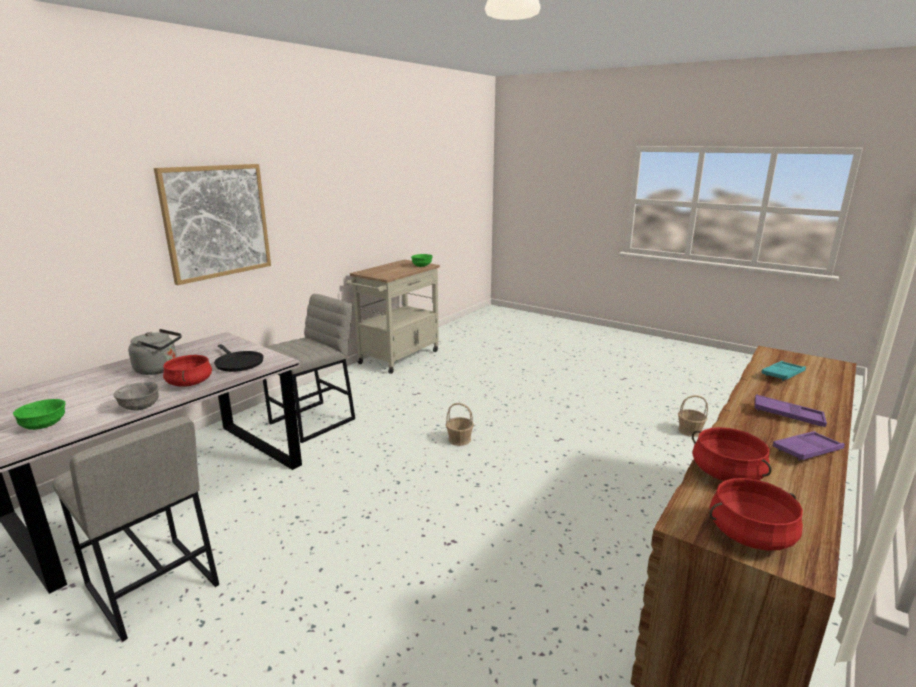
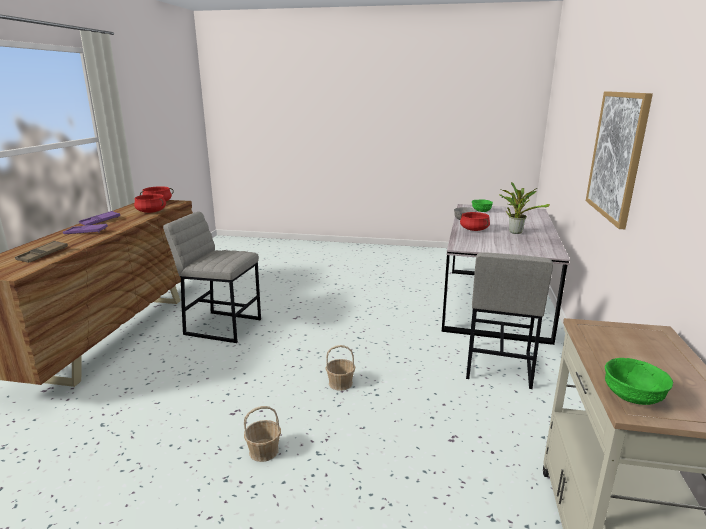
camera: 155 degrees right, 0 degrees up
(154, 587) = (417, 279): grey chair -> grey chair (221, 326)
(159, 369) = (515, 232): grey kettle -> potted plant
(238, 363) = (480, 241): black frying pan -> none
(689, 431) = (48, 476): basket -> basket (264, 451)
(782, 374) = (43, 255): turquoise tray -> brown tray

